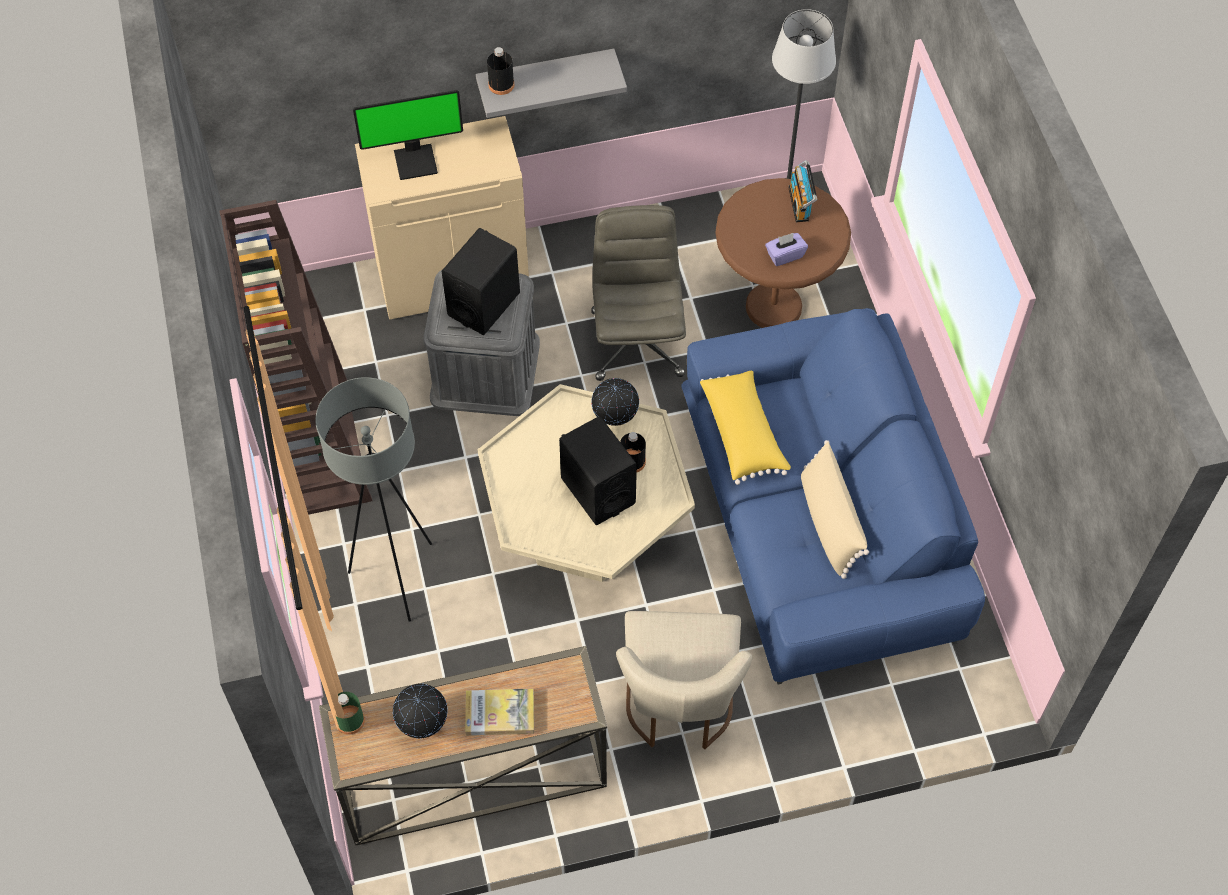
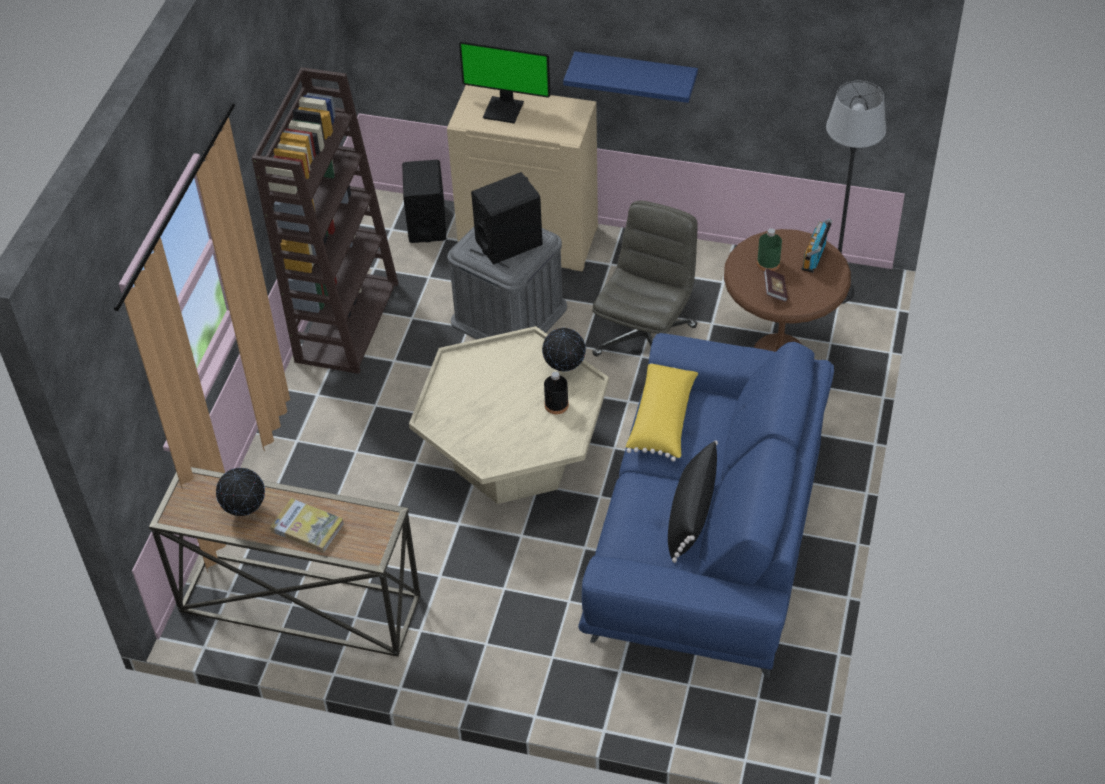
camera: 30 degrees right, 10 degrees down
(349, 720) = (194, 484): green bottle -> green bottle (768, 263)
(397, 578) = (341, 435): grey floor lamp -> none
(501, 85) = (588, 64): black bottle -> none
(546, 77) = (635, 76): grey shelf -> blue shelf
(597, 491) = (513, 415): black speaker -> black speaker (426, 224)
(679, 705) = (497, 622): beige chair -> none
(785, 255) = (775, 290): purple tissue box -> book
(829, 522) = (691, 515): beige pillow -> black pillow

